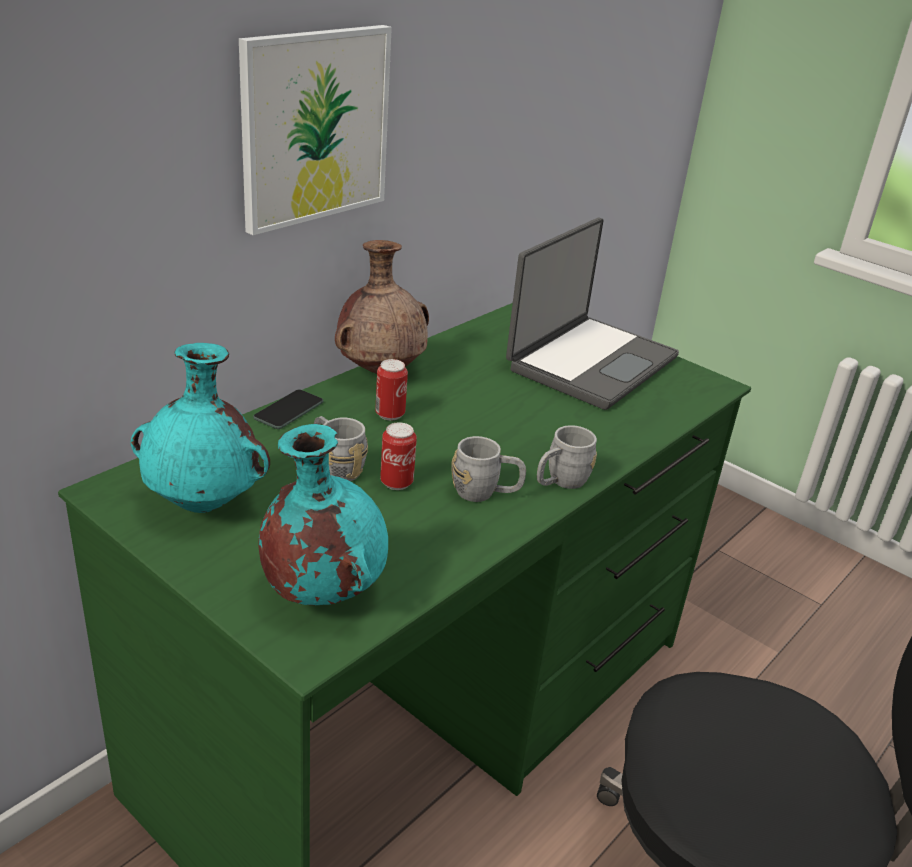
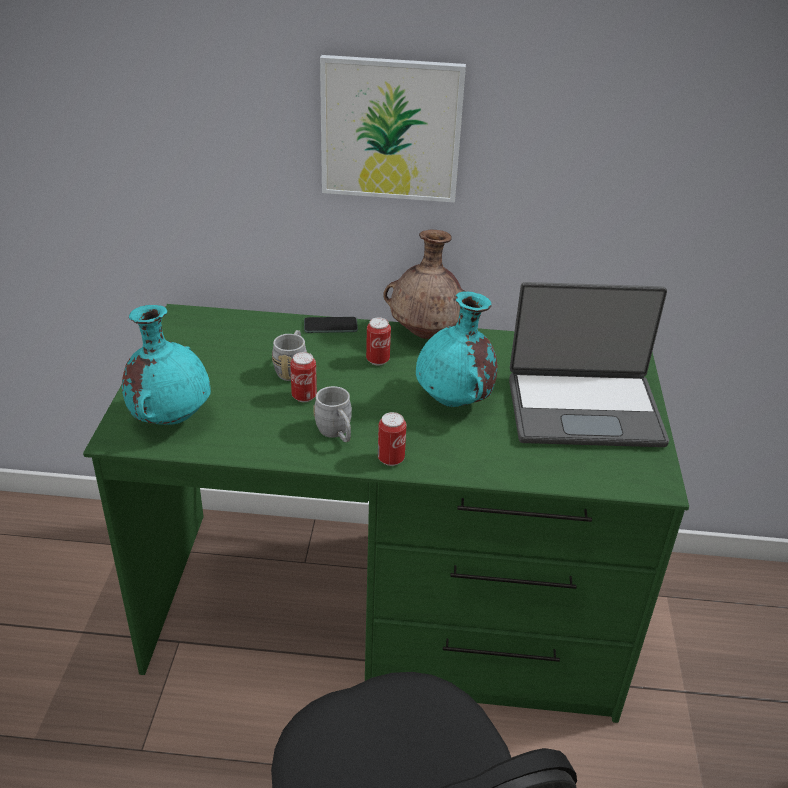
camera: 55 degrees right, 5 degrees up
(205, 504) = (204, 347): turquoise vase -> turquoise vase (454, 401)
(560, 482) = (391, 459): grey mug -> can

